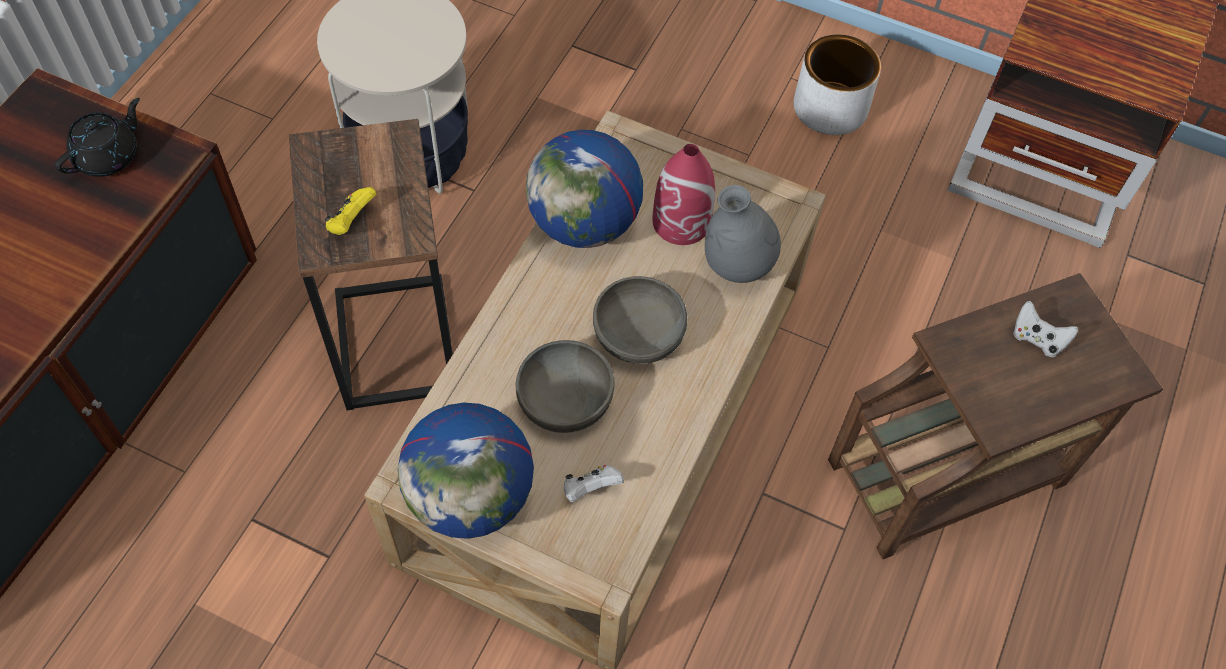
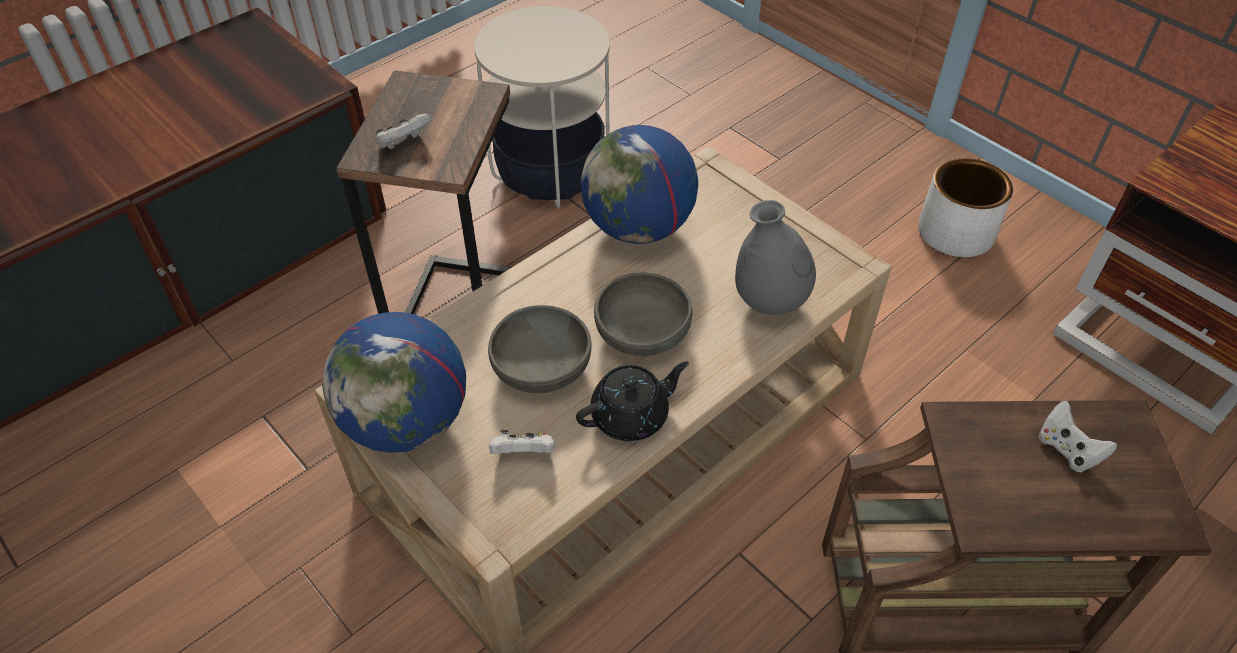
camera: 25 degrees right, 10 degrees down
(108, 156) = (269, 75): black teapot -> black teapot (631, 416)
(351, 221) = (404, 144): yellow game controller -> white game controller
(682, 222) = (734, 251): red vase -> none

